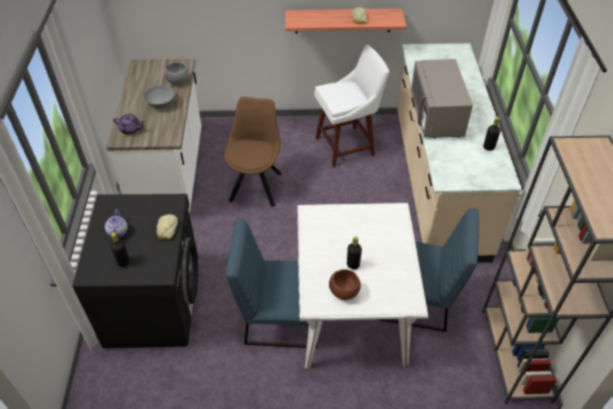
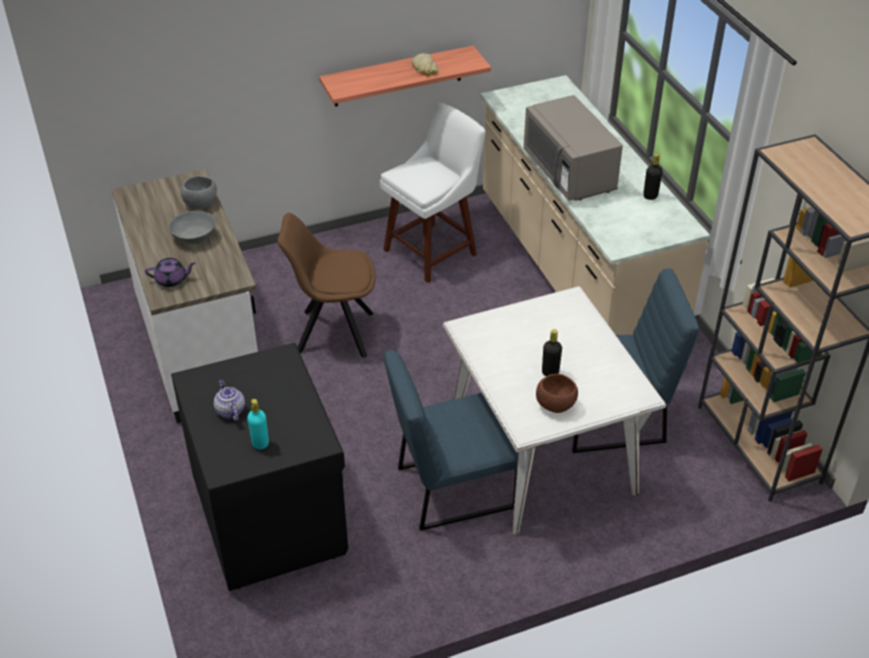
camera: 20 degrees left, 5 degrees down
(123, 262) = (260, 443): black bottle -> turquoise bottle
(166, 229) = (294, 390): bread -> none
(256, 186) = (334, 333): brown chair -> brown chair turned 75 degrees counterclockwise

